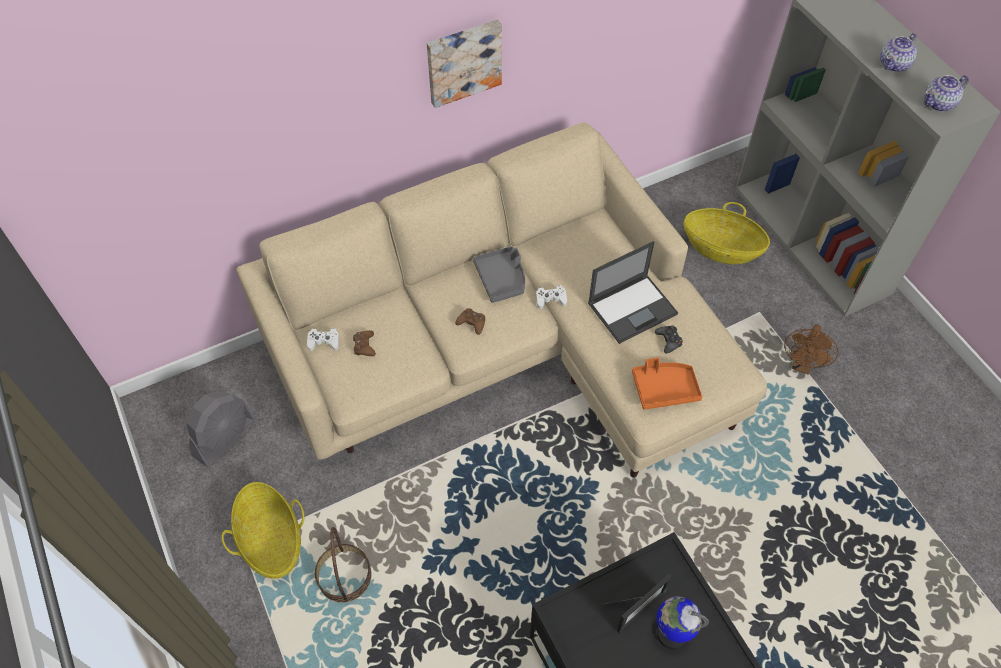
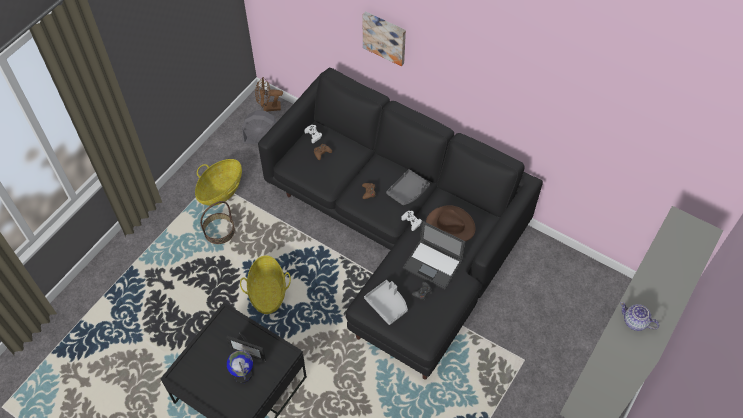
camera: 60 degrees right, 0 degrees up
(463, 61) = (467, 69): picture -> picture (385, 37)
(508, 351) = (398, 236): beige sofa -> black sofa
(586, 261) = (450, 226): none -> brown hat
(664, 388) = (387, 304): orange tray -> grey tray
(721, 248) = (561, 316): basket -> basket (267, 292)
(802, 365) = (500, 402): brown fan -> brown fan (268, 108)
(894, 64) = (653, 284): teapot -> none

